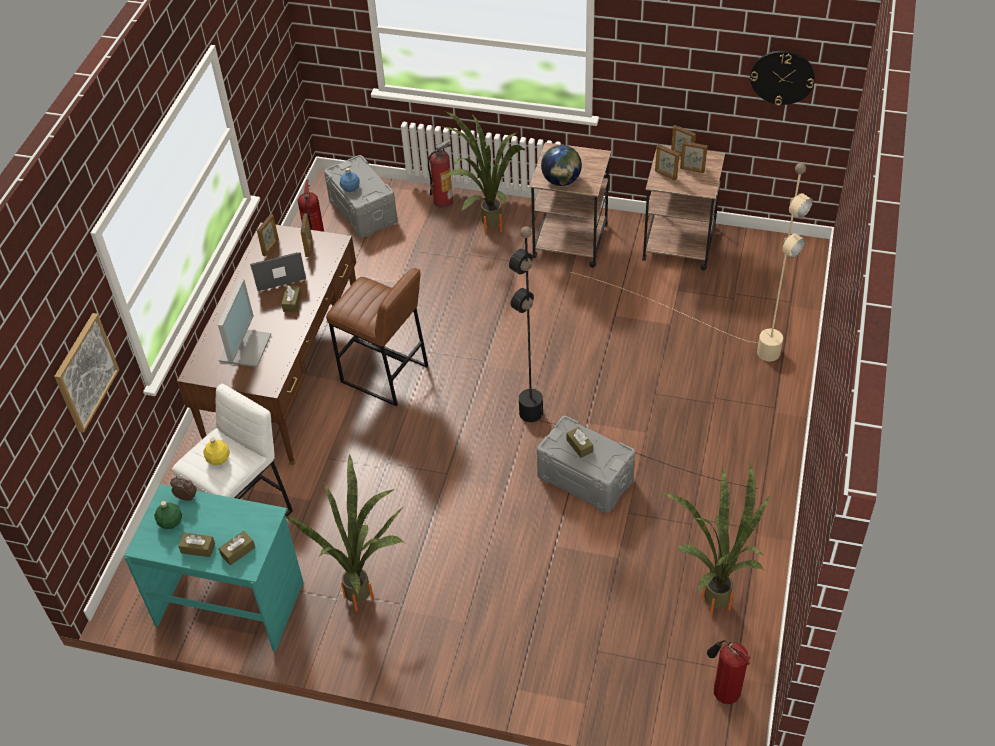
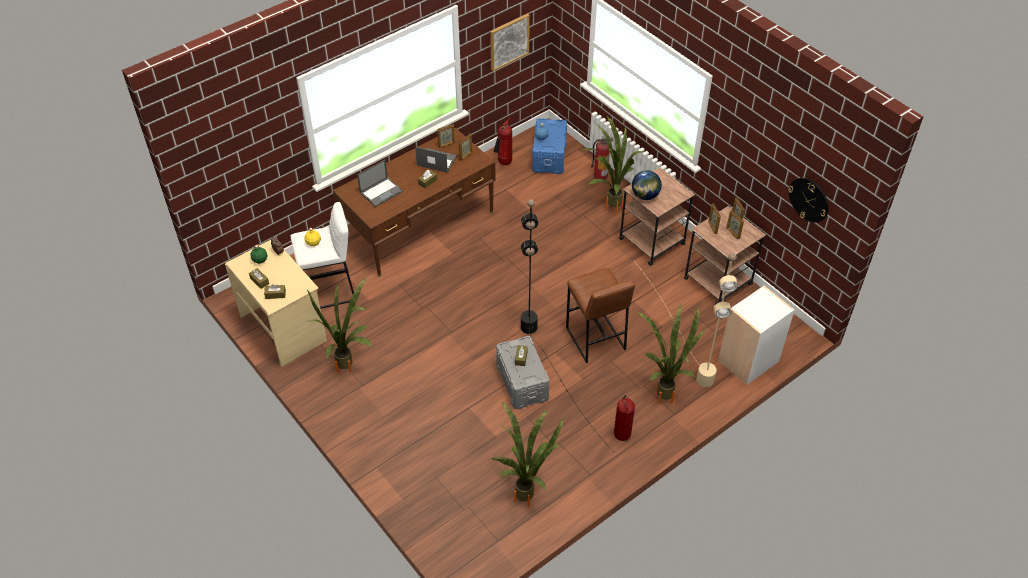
camera: 35 degrees right, 0 degrees up
(85, 372) = (261, 153): picture -> picture (509, 41)
(231, 602) = (284, 328): turquoise desk -> beige desk
(245, 347) = (381, 191): monitor -> laptop
(362, 211) = (548, 156): grey storage box -> blue storage box
(385, 374) = (472, 257): brown stool -> brown stool (596, 339)
(723, 692) = (479, 546): fire extinguisher -> fire extinguisher (621, 433)
(743, 391) = (665, 393): none -> potted plant
(790, 307) = (748, 361): none -> white bookcase

